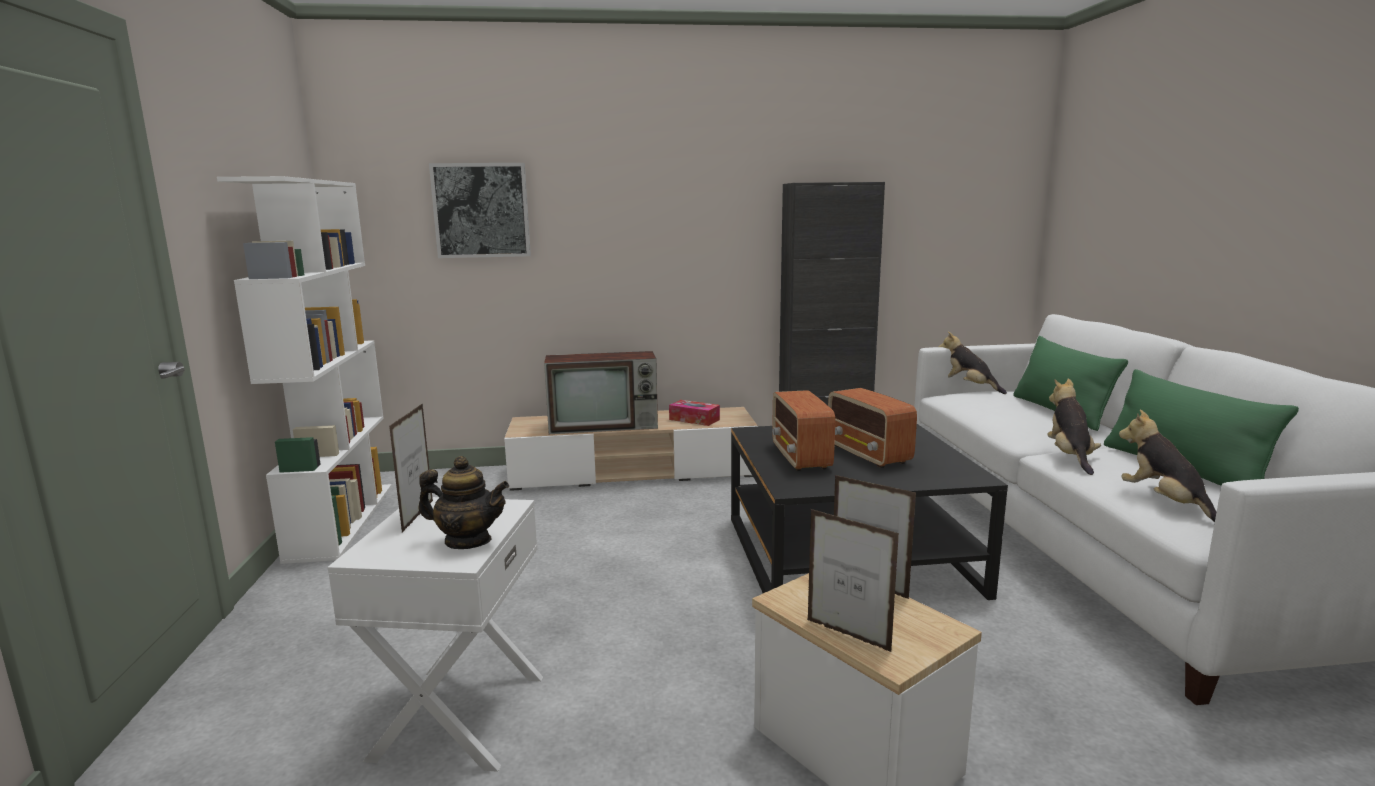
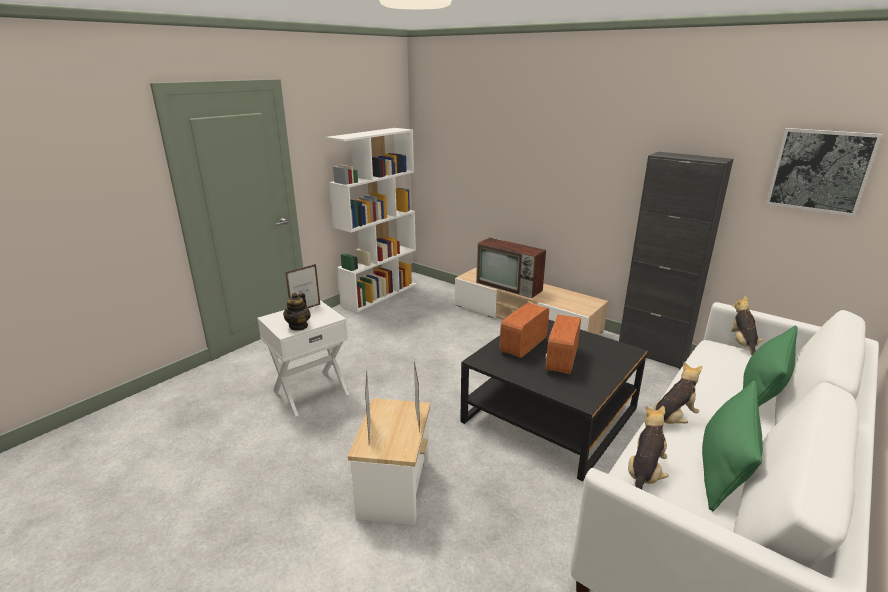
camera: 45 degrees right, 10 degrees up
(468, 541) = (298, 326): teapot -> teapot turned 45 degrees clockwise
(481, 210) = (476, 147): picture -> picture (820, 171)
(694, 419) = (561, 299): tissue box -> none

